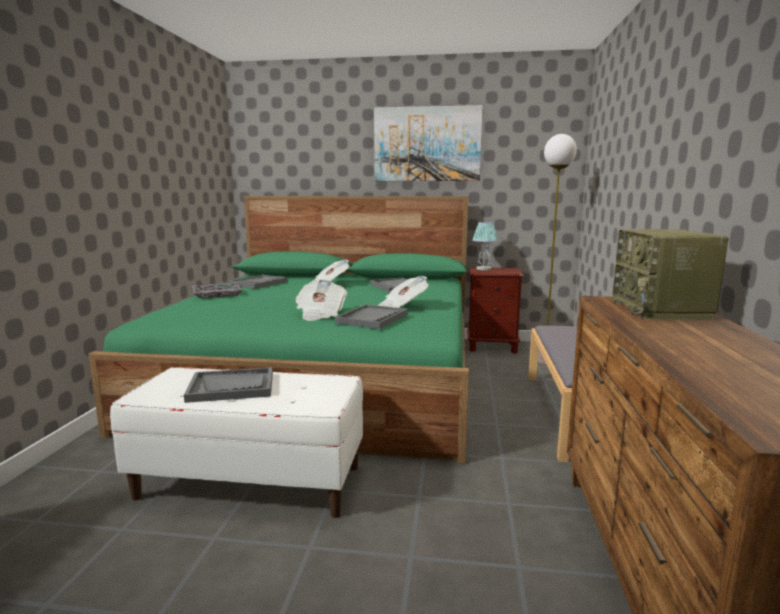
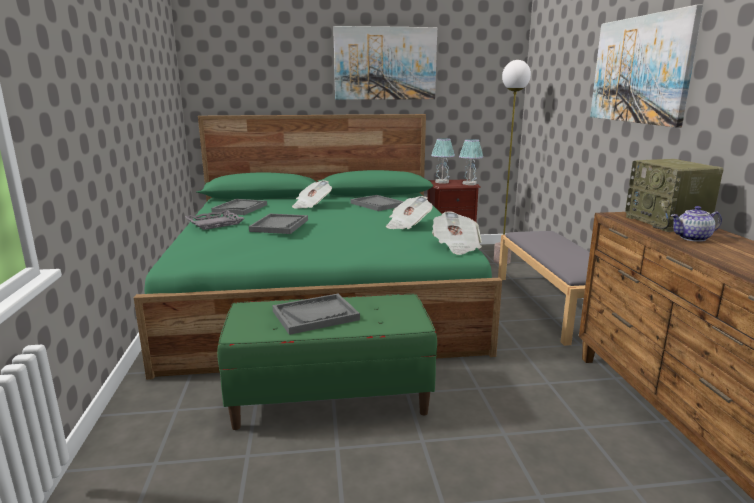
camera: 15 degrees left, 5 degrees up
(251, 481) = (330, 397): white bench -> green bench
(320, 314) = (344, 239): newspaper -> newspaper (456, 246)
(372, 319) = (398, 240): grey tray -> grey tray (279, 225)
(512, 271) = (469, 183): none -> table lamp
(670, 128) = (640, 70): none -> picture
(671, 328) = (692, 238): none -> teapot

